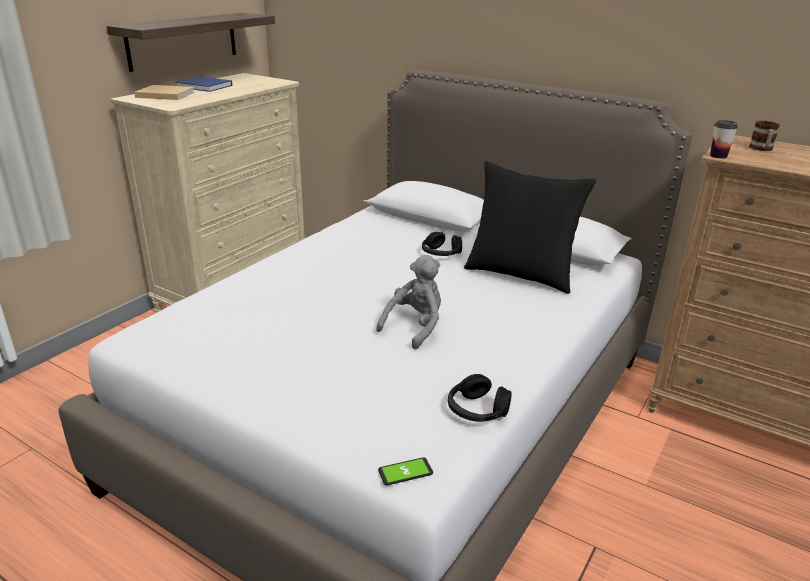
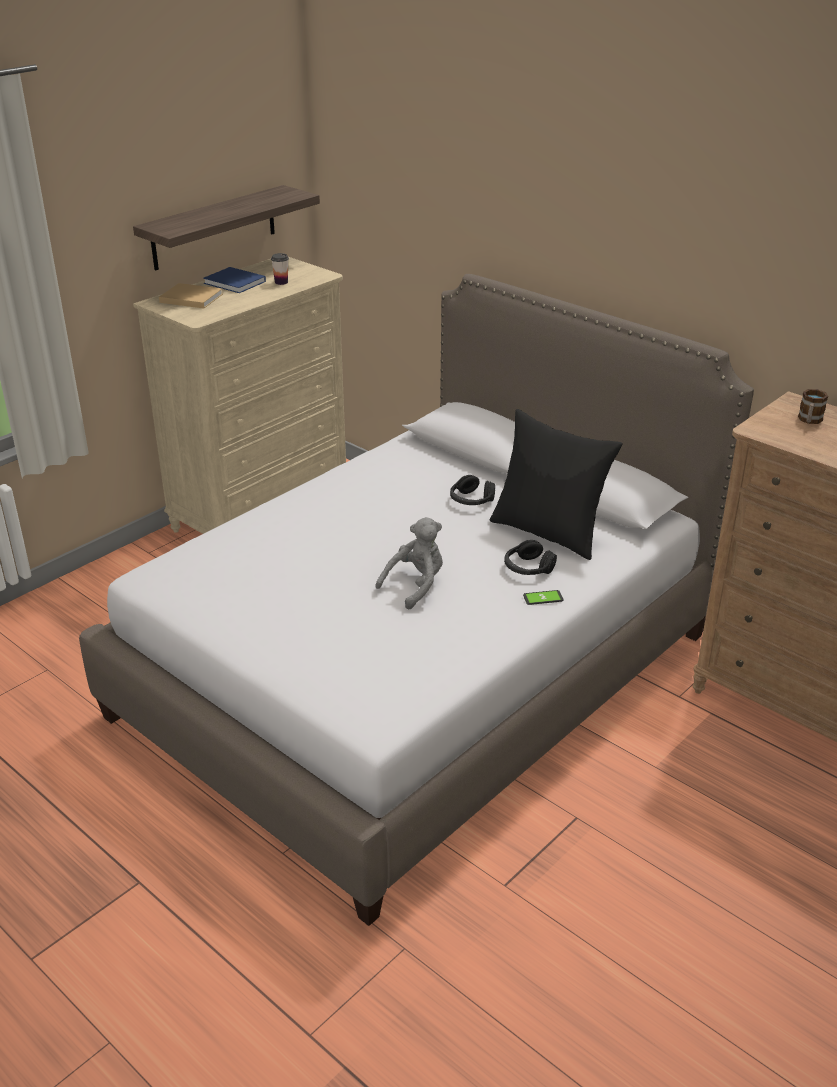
camera: 10 degrees right, 5 degrees up
(405, 472) = (364, 720): phone -> phone (543, 598)
(477, 410) = (445, 674): black headphones -> black headphones (528, 568)
(718, 156) = (750, 429): cup -> cup (281, 282)

